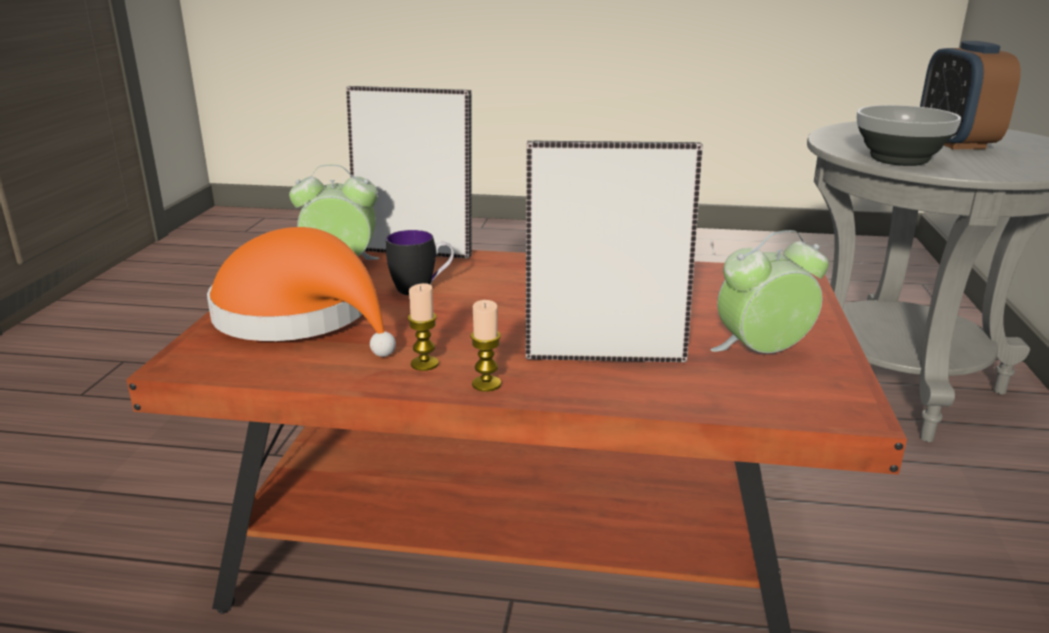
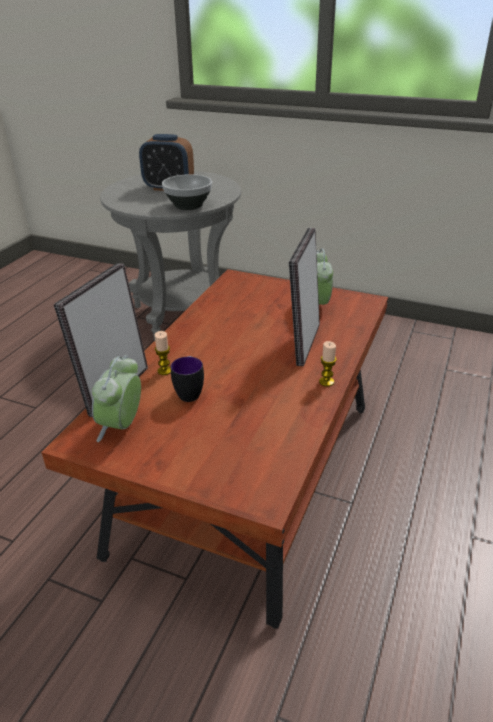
camera: 75 degrees left, 10 degrees up
(302, 318) = (214, 446): orange hat -> none
(424, 364) = (298, 399): candle -> candle (164, 371)

